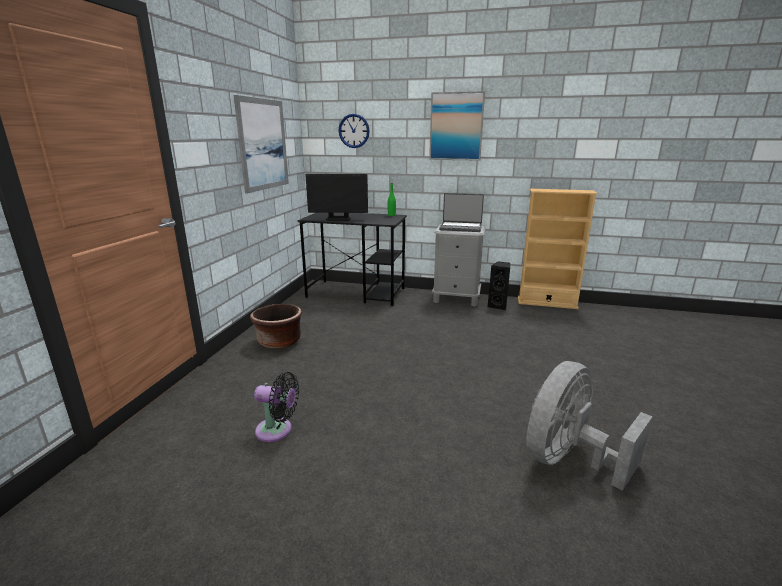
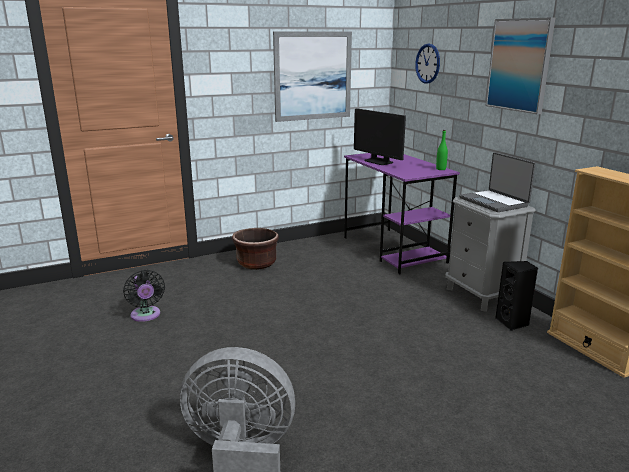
camera: 50 degrees right, 0 degrees up
(357, 293) = (394, 250): black desk -> purple desk

